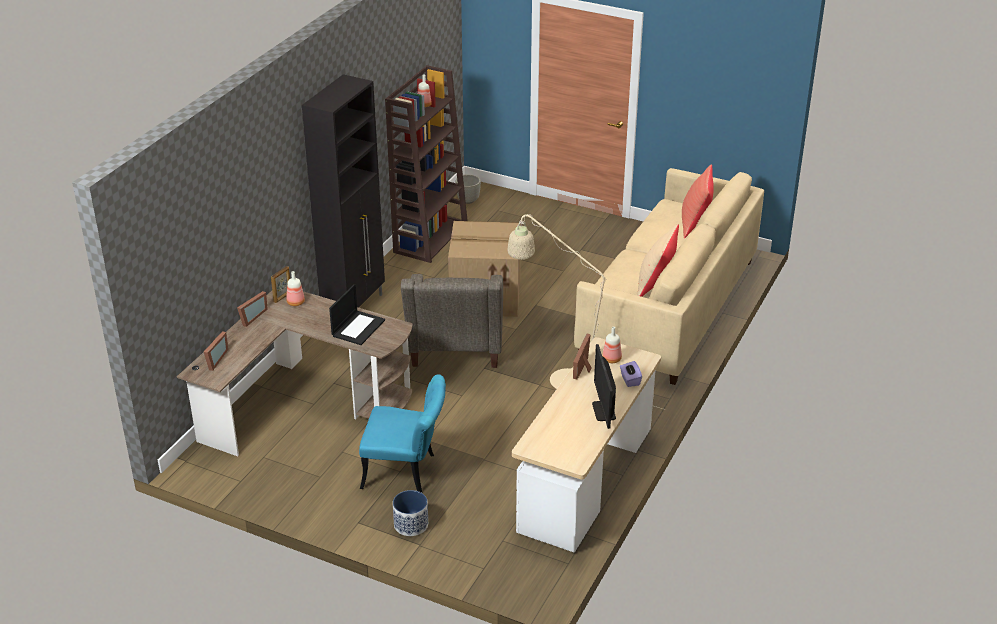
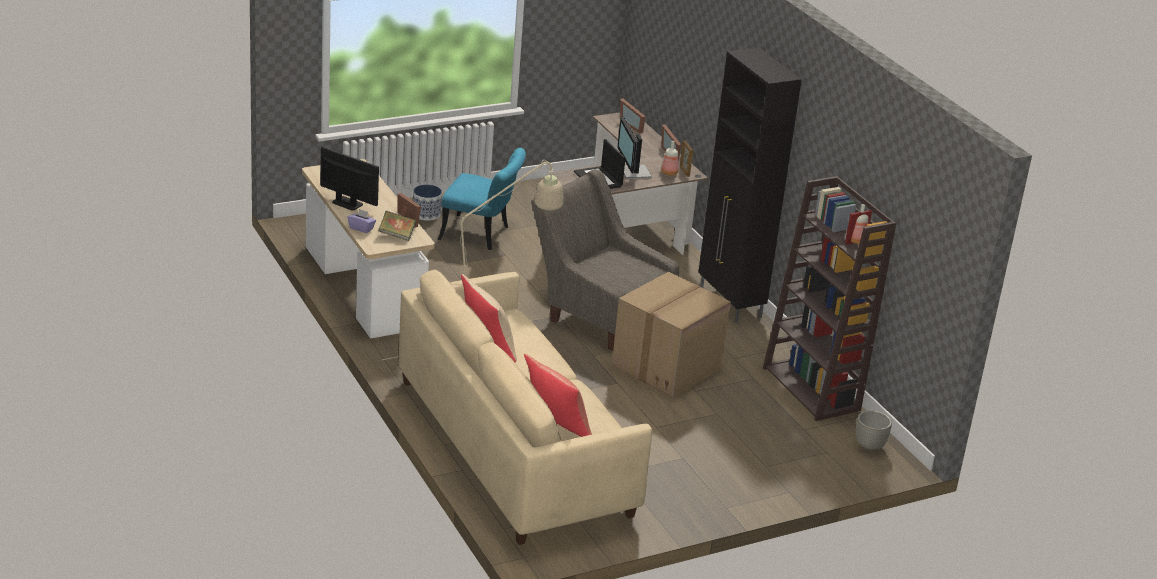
camera: 125 degrees right, 5 degrees down
(319, 318) = (634, 172): none -> monitor
(406, 472) = (481, 234): turquoise chair -> turquoise chair turned 120 degrees counterclockwise
(612, 359) = (397, 235): bottle -> book

